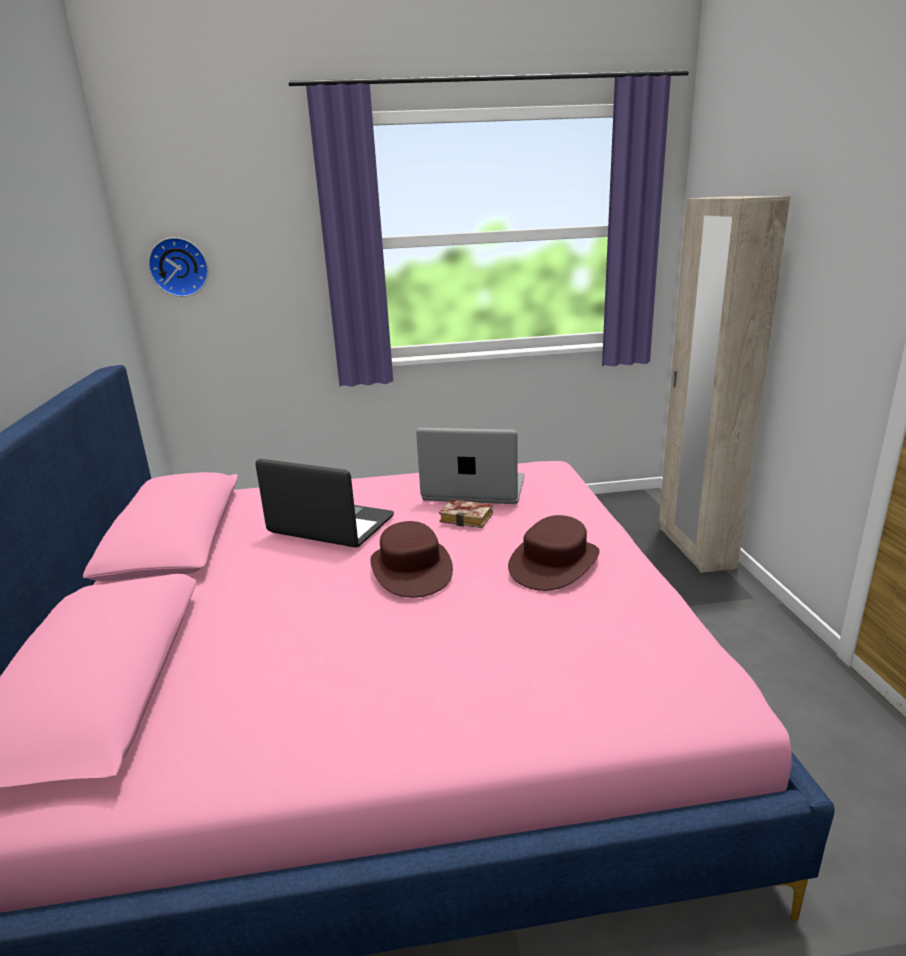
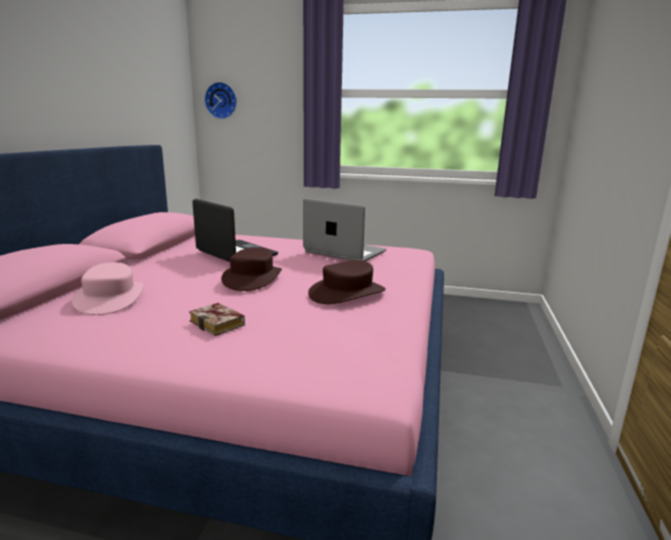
camera: 20 degrees right, 5 degrees down
(245, 661) = (110, 298): none -> pink hat
(468, 518) = (322, 264): book -> book (219, 324)
(695, 547) = (538, 344): beige wardrobe -> none

